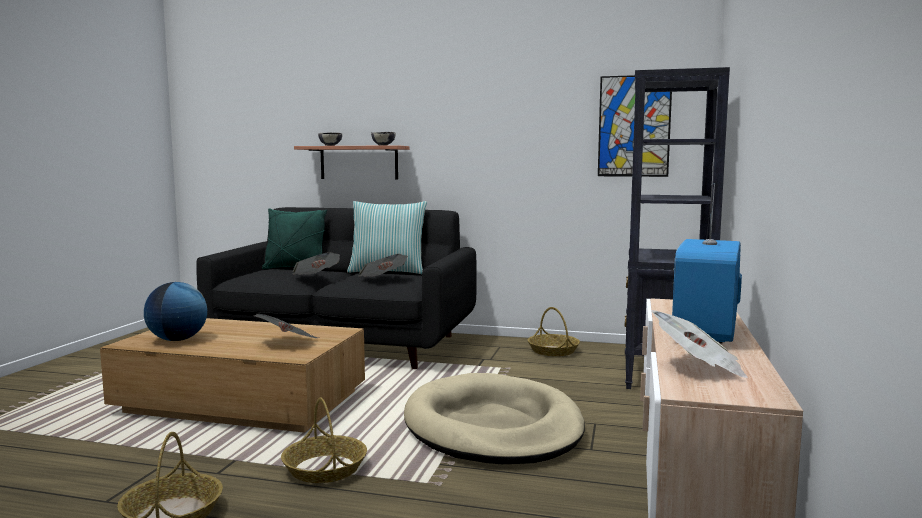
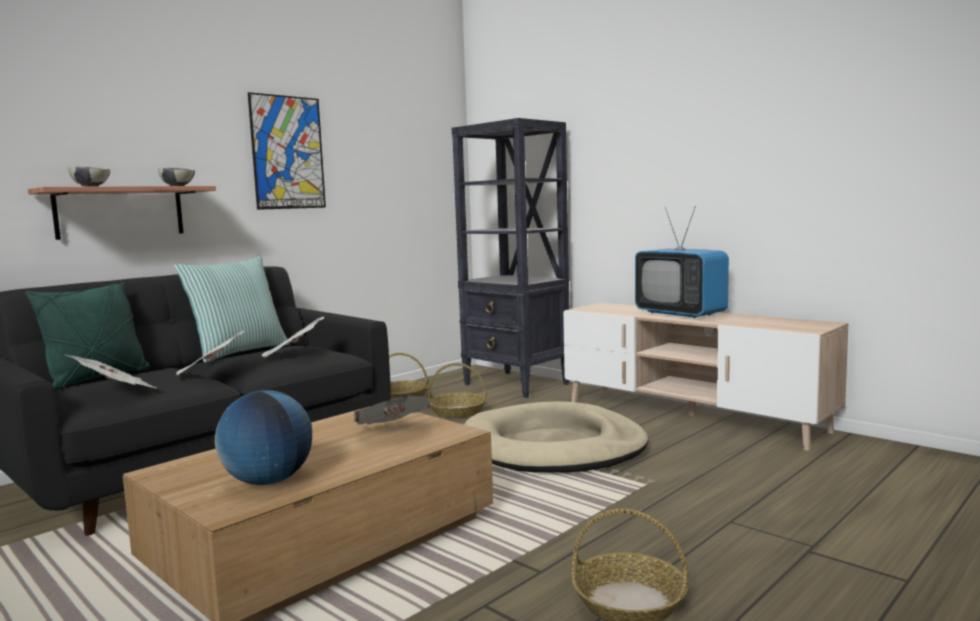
camera: 60 degrees left, 0 degrees up
(325, 469) = (580, 518): basket -> basket (458, 411)
(634, 126) = (416, 168): picture -> picture (288, 152)
(699, 368) = (763, 323): newspaper -> newspaper (116, 393)

